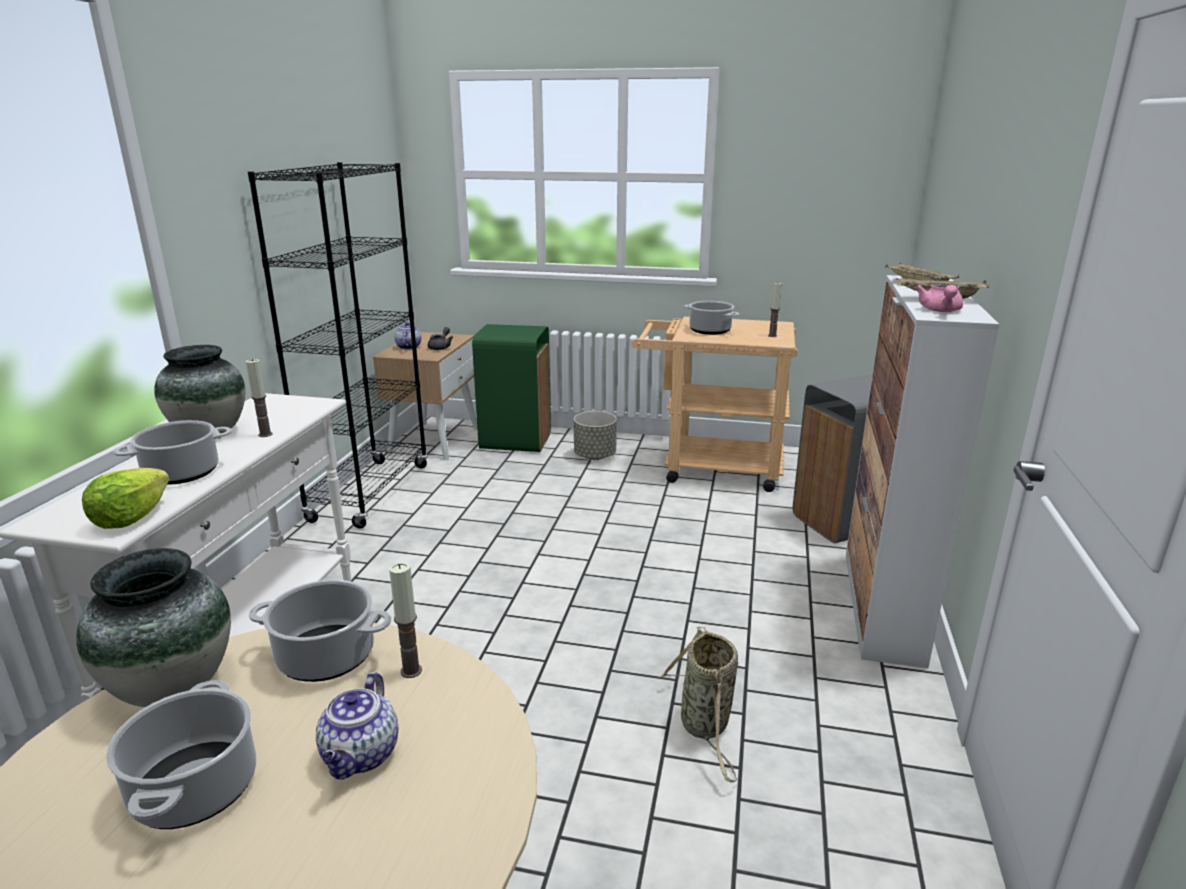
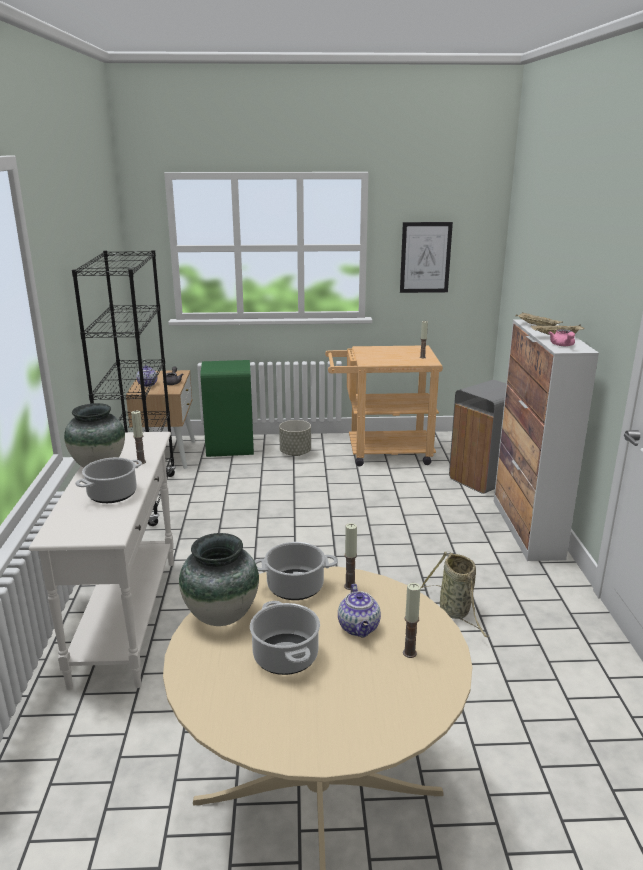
camera: 15 degrees left, 0 degrees up
(130, 519) = (112, 527): lettuce -> none
(405, 830) = (409, 653): none -> candle
(710, 331) = (379, 356): cooking pot -> none
(798, 195) = (425, 257): none -> picture

